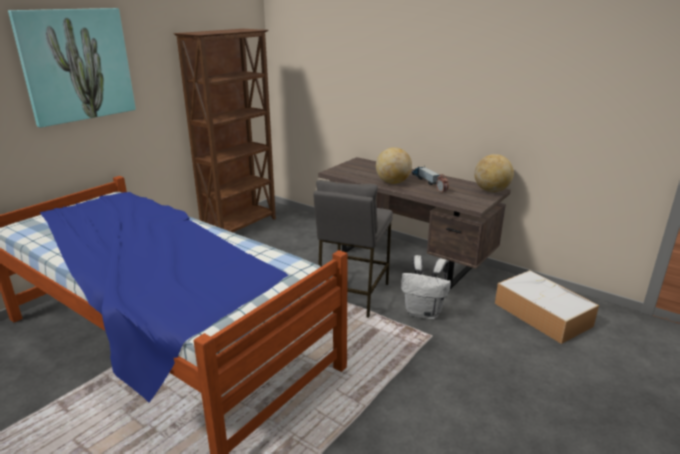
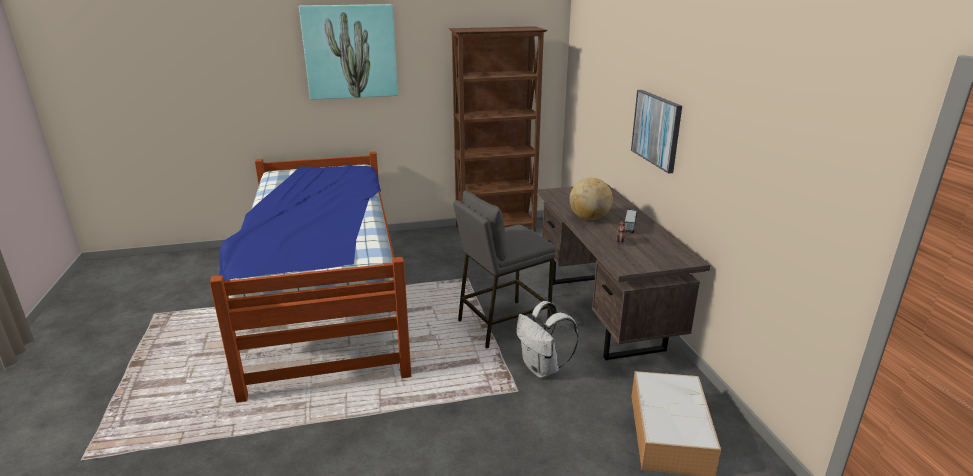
camera: 40 degrees right, 0 degrees up
(421, 100) = (656, 129): none -> picture
(491, 191) = (681, 259): globe -> none

